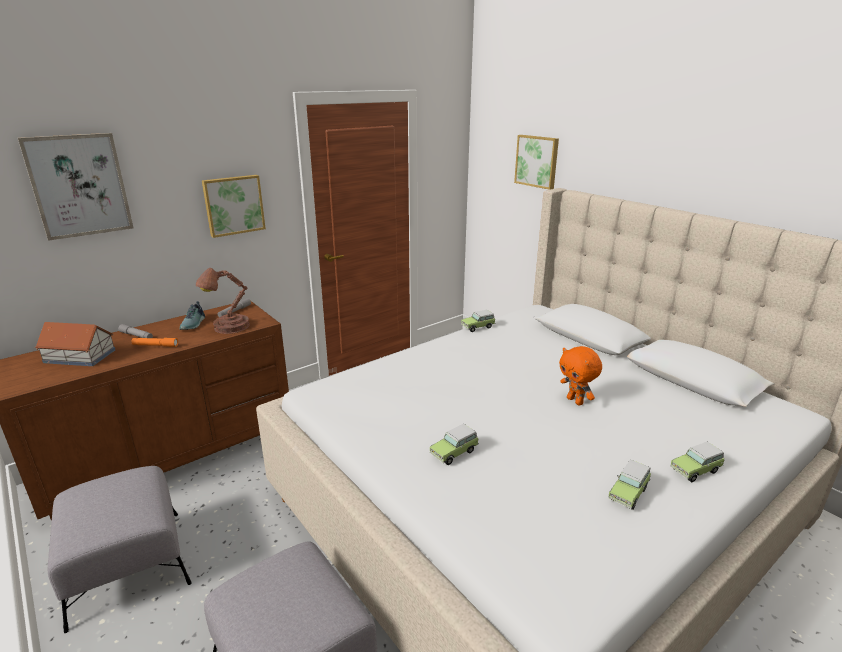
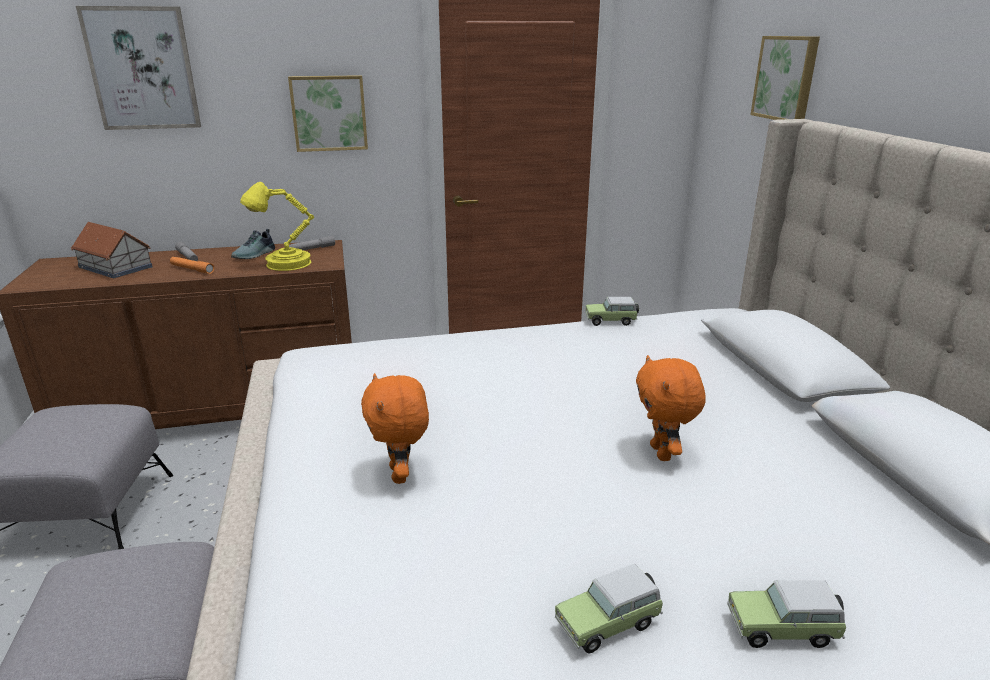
camera: 25 degrees right, 0 degrees up
(229, 327) = (284, 264): brown table lamp -> yellow table lamp
(455, 452) = (401, 475): toy car -> orange plush toy

